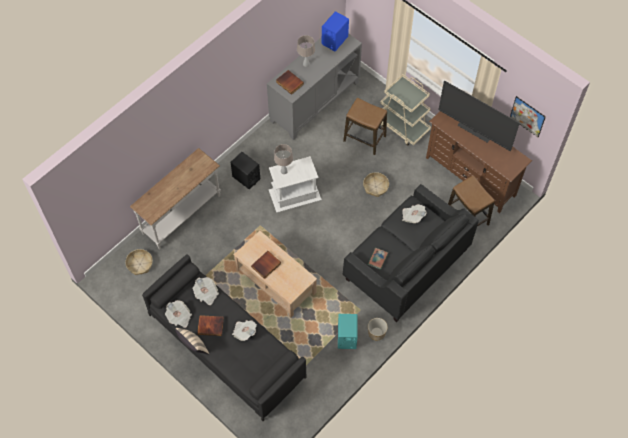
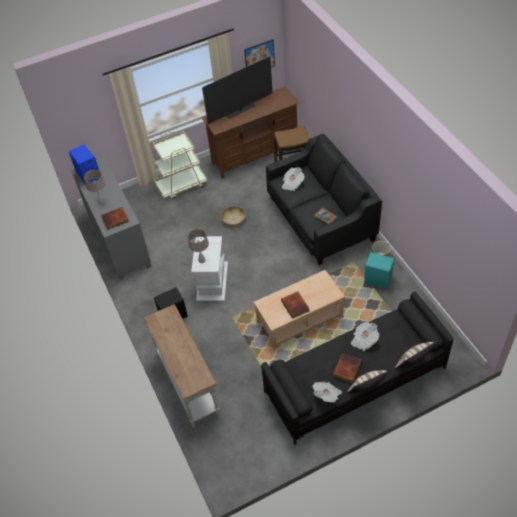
camera: 65 degrees left, 10 degrees down
(139, 264) = (229, 439): basket -> none
(206, 294) = (309, 363): newspaper -> none
(232, 379) = (412, 364): none -> beige pillow
(364, 139) = (180, 214): stool -> none

